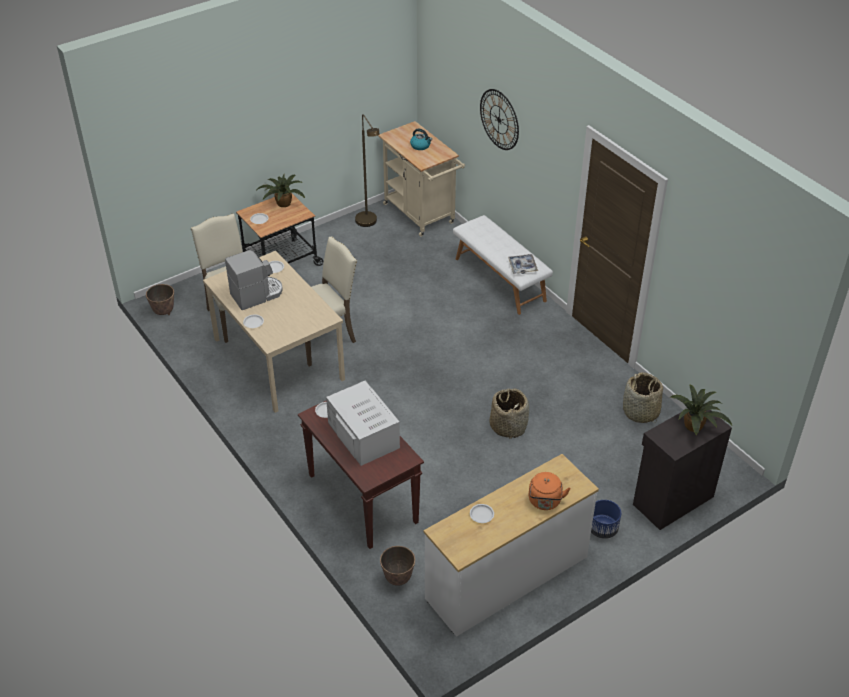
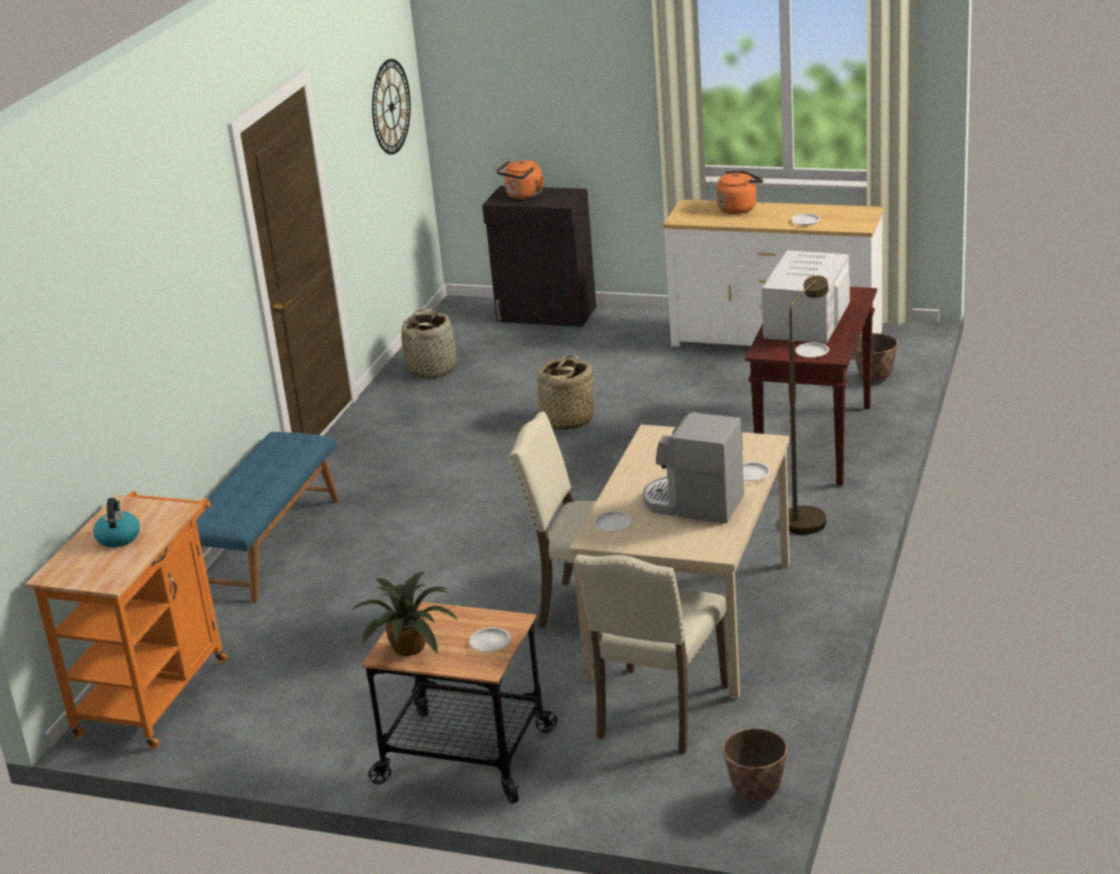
camera: 125 degrees left, 15 degrees down
(369, 223) = (238, 731): brown floor lamp -> brown floor lamp (807, 516)
(421, 216) = (156, 690): beige cart -> orange cart
(499, 119) = (137, 313): wall clock -> wall clock (391, 106)
(500, 279) = (269, 545): white bench -> blue bench
(522, 266) = (293, 444): tray -> none
(603, 529) = (638, 326): blue planter -> none
(695, 425) = (523, 196): potted plant -> orange kettle

